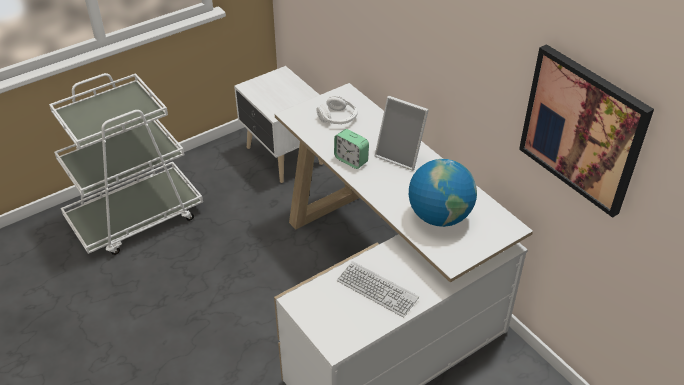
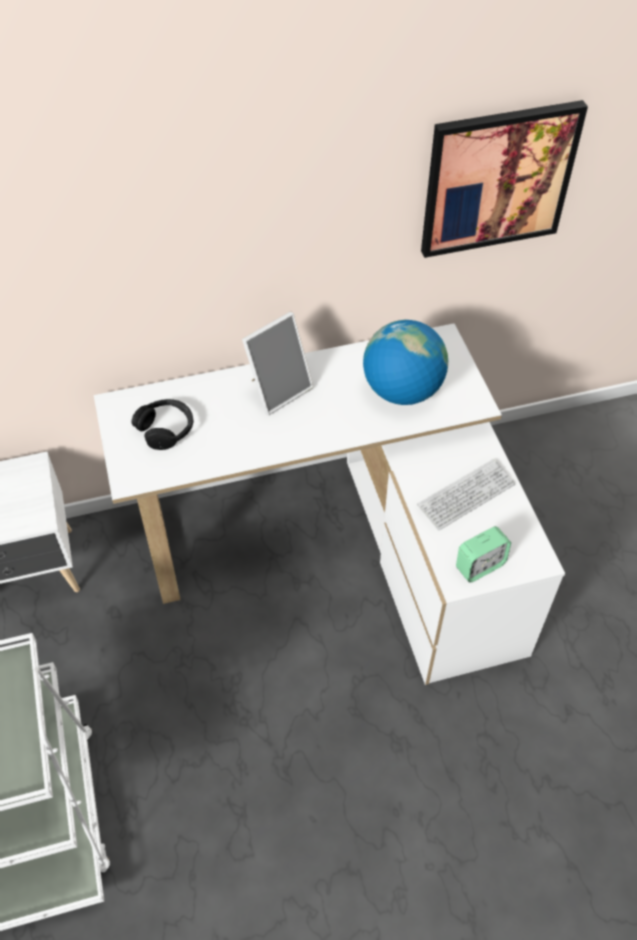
camera: 70 degrees left, 10 degrees up
(338, 117) = (166, 429): white headphones -> black headphones
(351, 160) = (262, 441): alarm clock -> alarm clock (480, 566)

